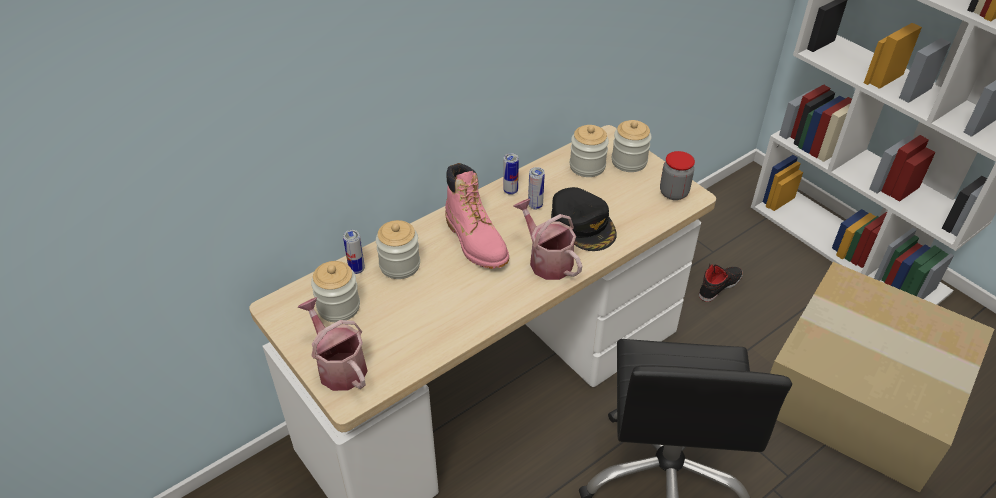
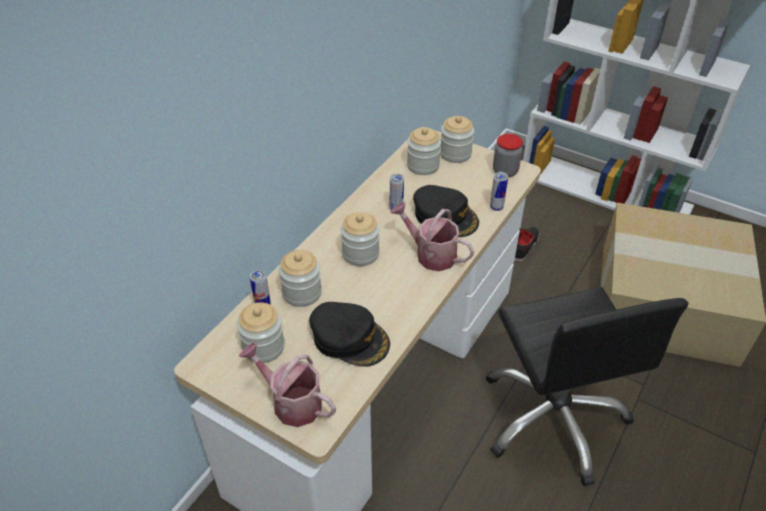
camera: 20 degrees left, 0 degrees up
(423, 321) = (350, 338): none -> black cap
(476, 241) = (360, 253): pink boot -> jar
(510, 191) = (368, 202): can -> can (496, 207)

